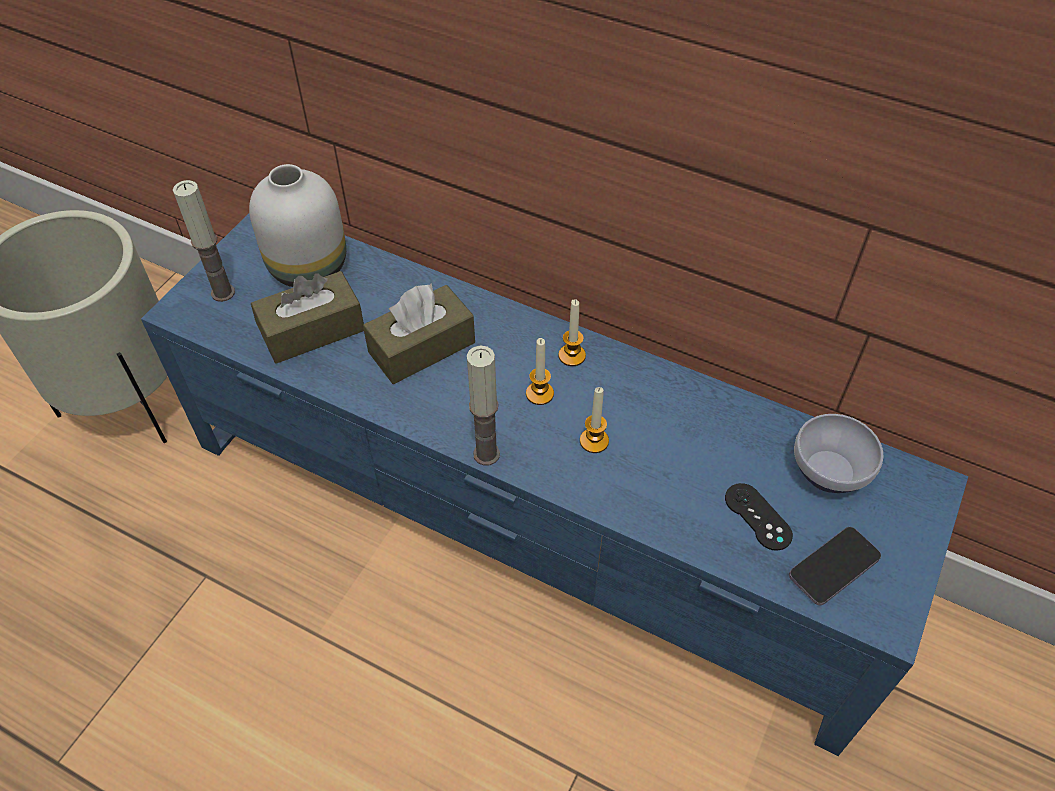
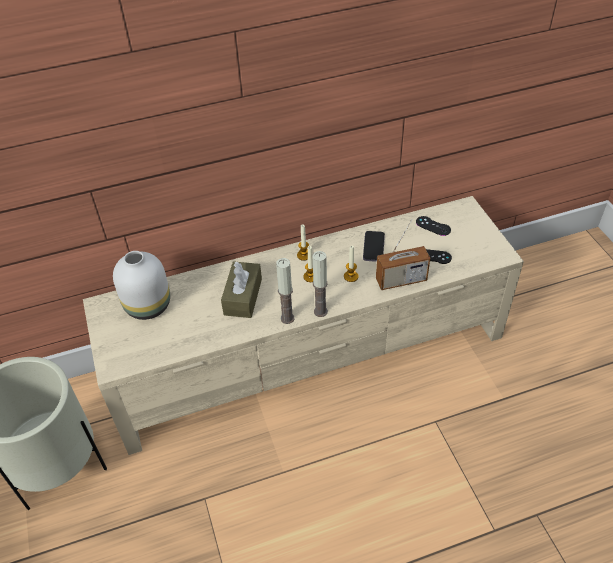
camera: 45 degrees left, 5 degrees down
(223, 293) = (123, 345): candle -> candle (287, 318)
(312, 330) = (187, 326): brown tissue box -> none
(531, 518) = (311, 355): blue tv stand -> beige tv stand
(659, 511) = (401, 280): none -> radio
(826, 470) = (433, 226): bowl -> black game controller
(833, 567) = (471, 252): phone -> phone (373, 247)

